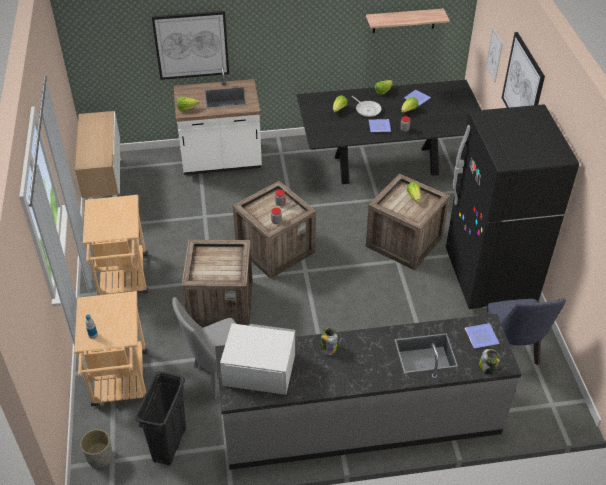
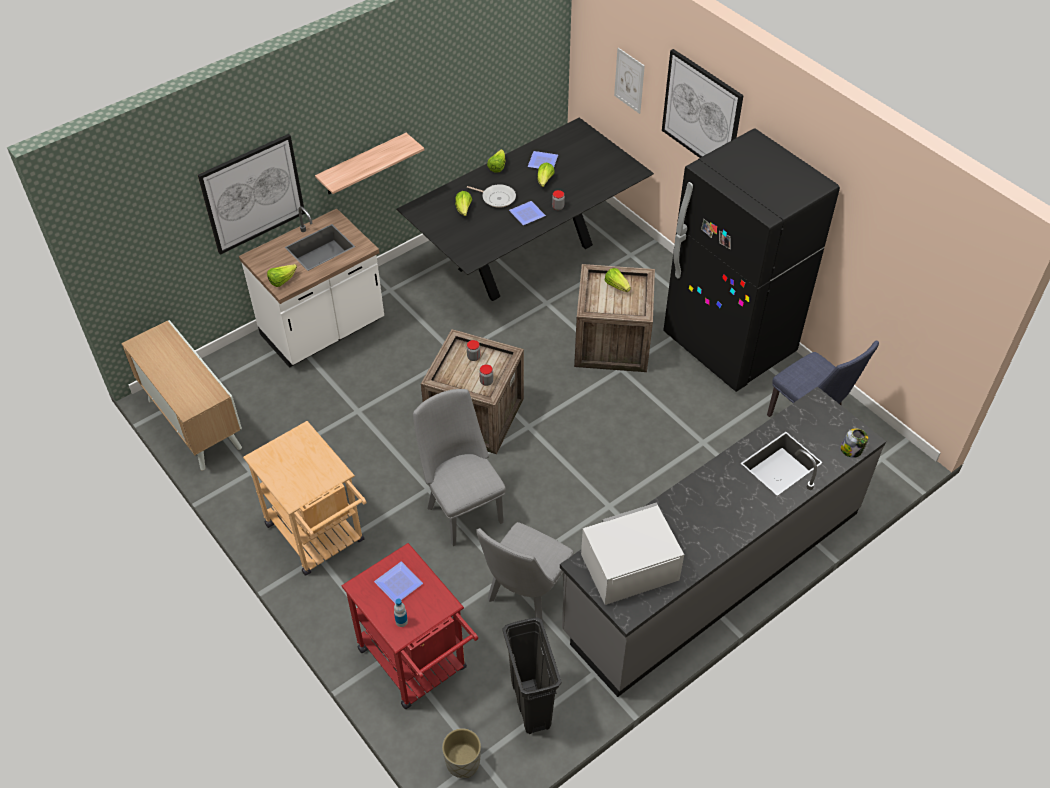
camera: 30 degrees left, 5 degrees up
(120, 384) = (418, 665): beige cart -> red cart
(222, 303) = (462, 509): crate -> grey chair
(328, 348) = (682, 506): jar -> none
(404, 21) = (497, 70): shelf -> shelf (362, 165)
(481, 337) = (821, 420): plate -> plate (398, 585)

